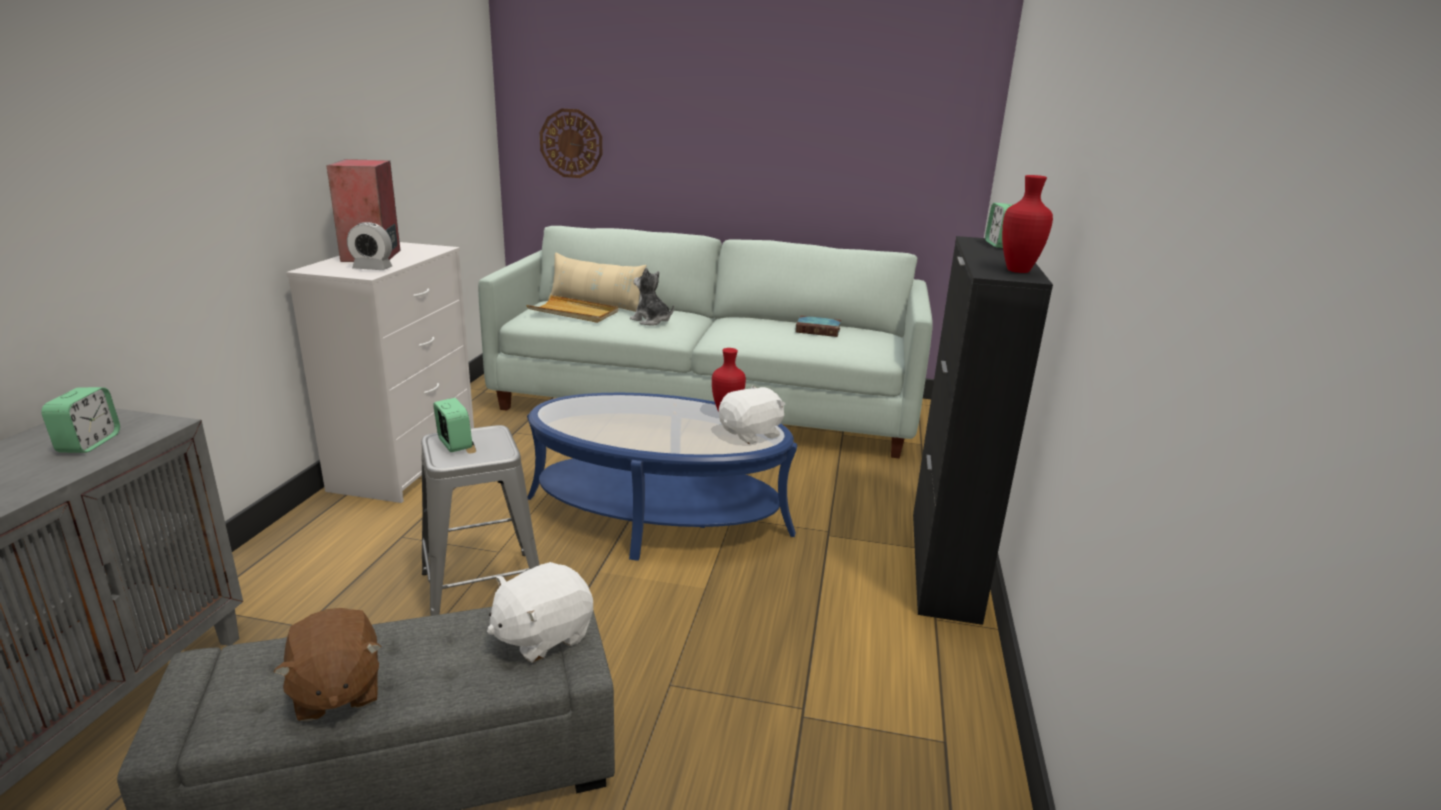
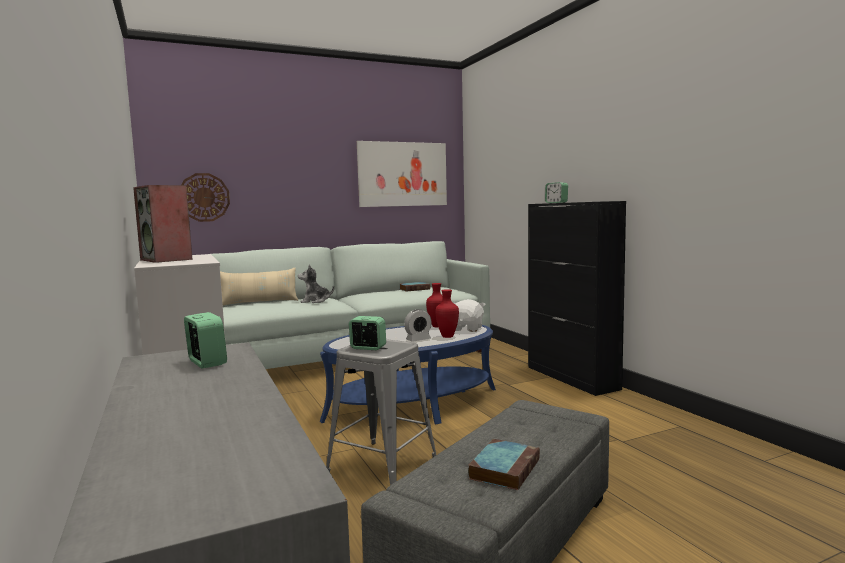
camera: 35 degrees left, 15 degrees down
(336, 691) = (504, 468): brown plush toy -> book
(372, 268) = (196, 261): alarm clock -> alarm clock (418, 339)
(542, 635) = (543, 415): white plush toy -> none
(573, 312) = (256, 306): beige tray -> none
(875, 126) = (402, 174): none -> picture
(1018, 270) = (600, 201): red vase -> red vase (447, 336)

